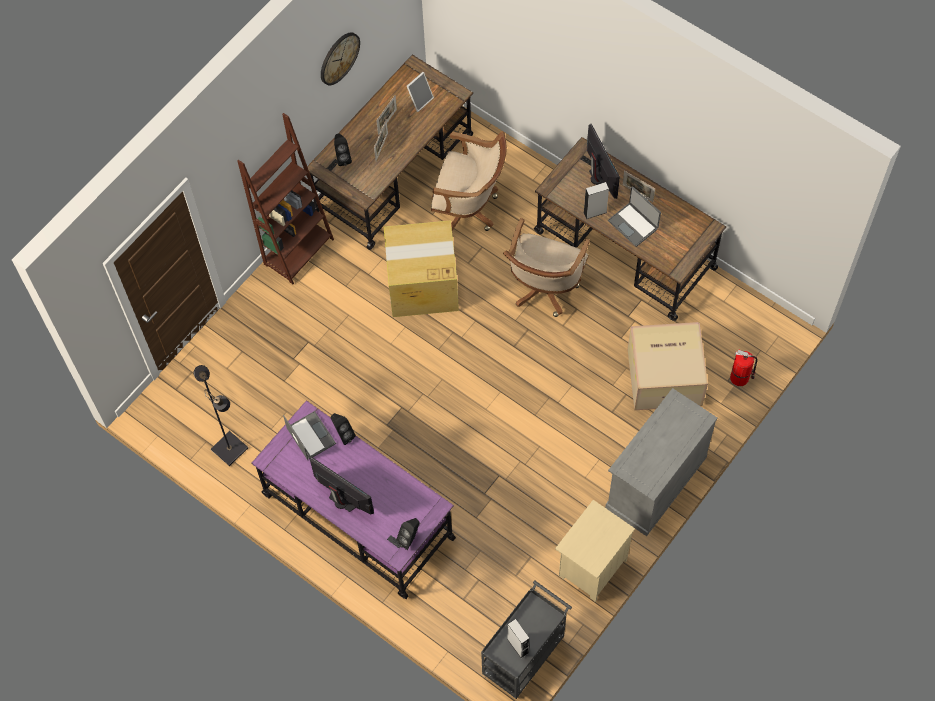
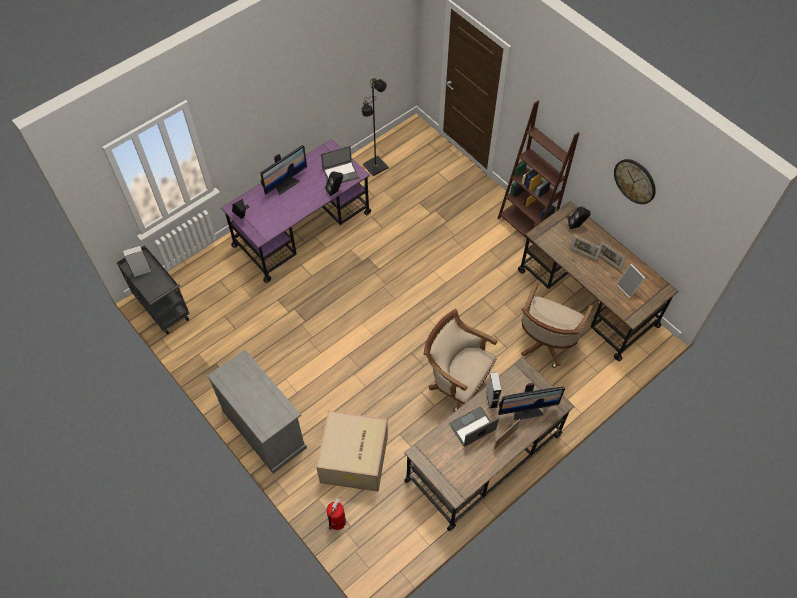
camera: 100 degrees right, 5 degrees down
(421, 285) = (480, 299): cardboard box -> none
(590, 567) = (212, 366): beige nightstand -> none

